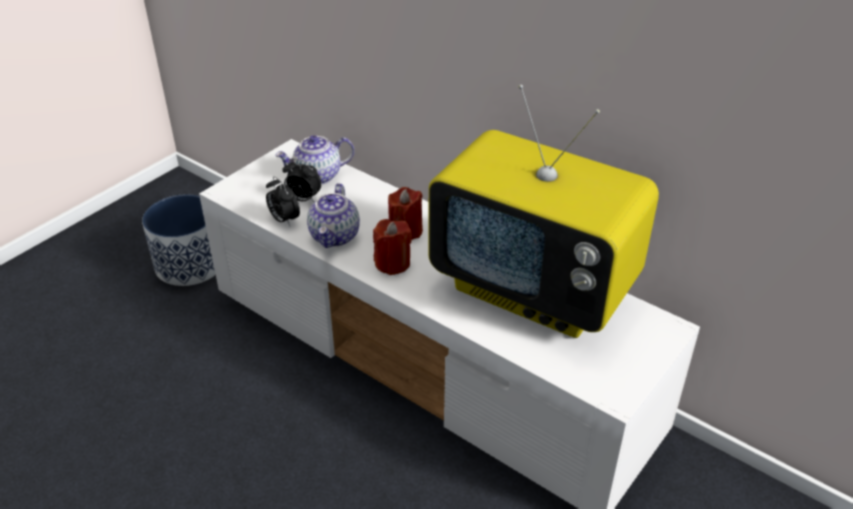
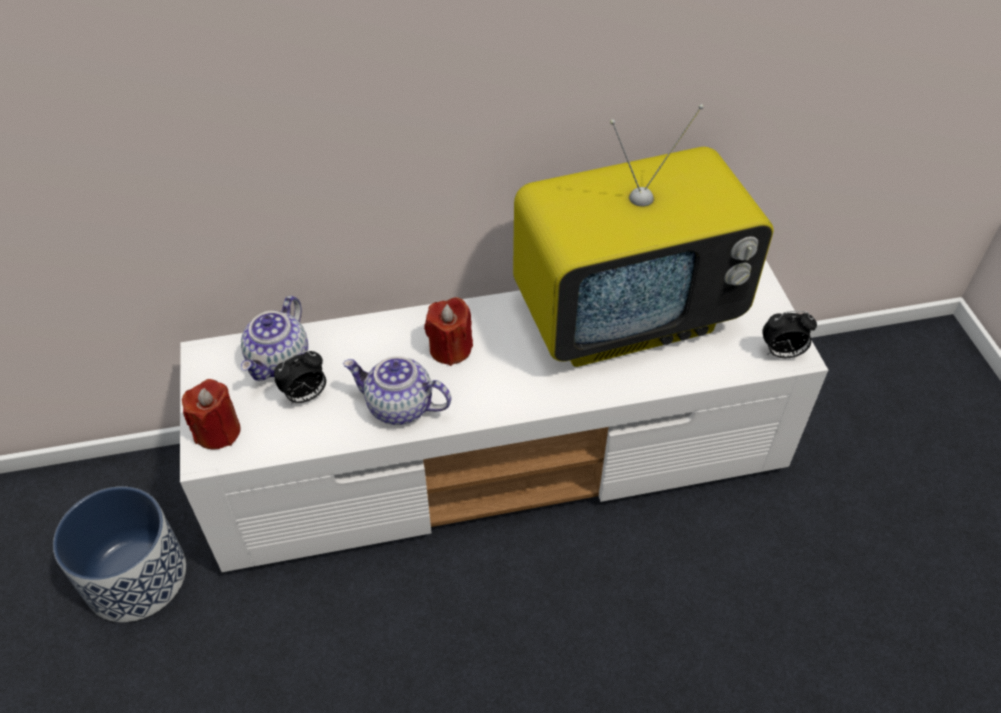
camera: 50 degrees left, 10 degrees up
(284, 219) = (322, 432): alarm clock -> alarm clock (781, 353)
(335, 236) = (399, 407): teapot -> teapot turned 150 degrees clockwise
(392, 263) = (489, 389): red candle -> red candle (218, 431)

